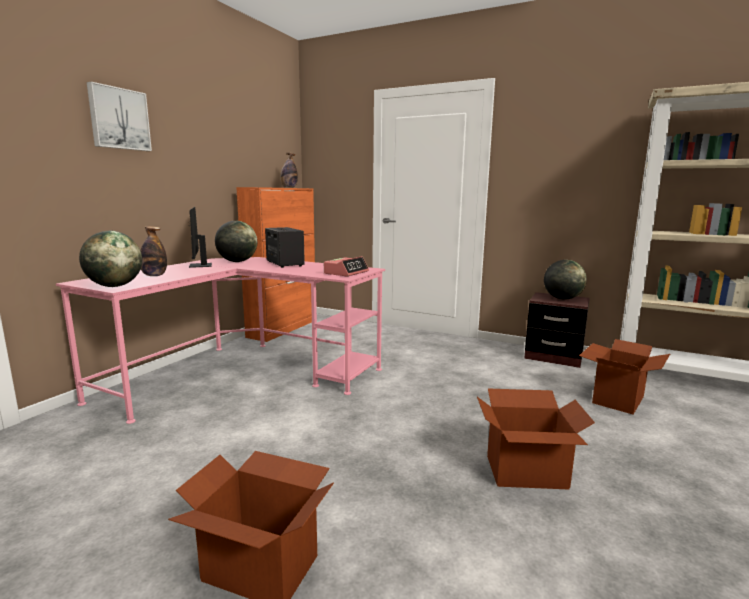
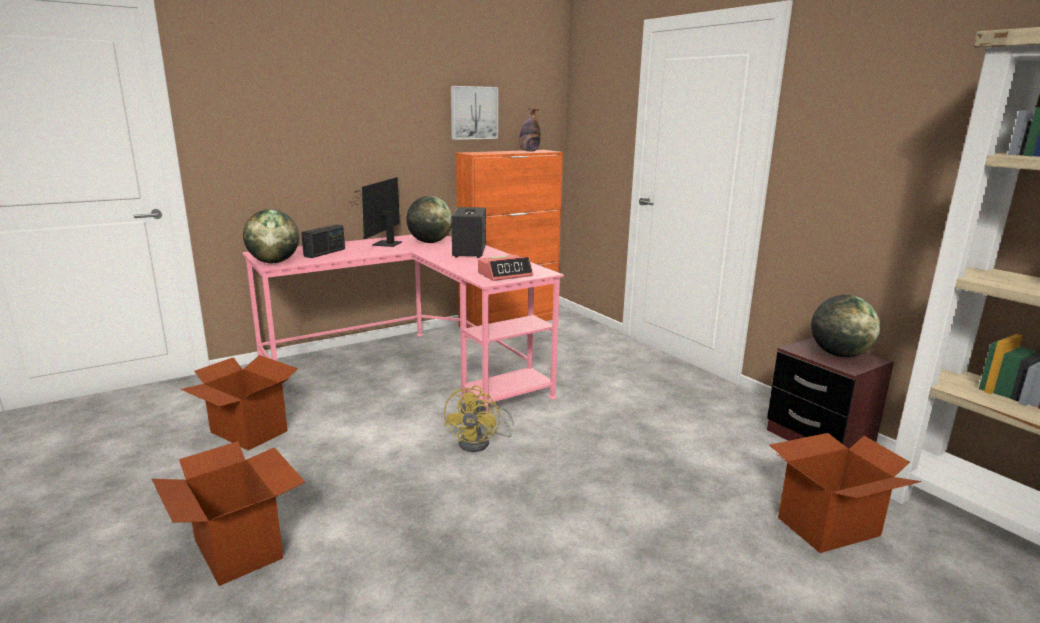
camera: 30 degrees right, 5 degrees up
(119, 119) = (314, 89): picture -> picture (473, 113)
(154, 275) = (325, 253): bottle -> radio
(367, 411) = (481, 443): none -> yellow fan
(526, 473) = (562, 566): cardboard box -> cardboard box (248, 432)

